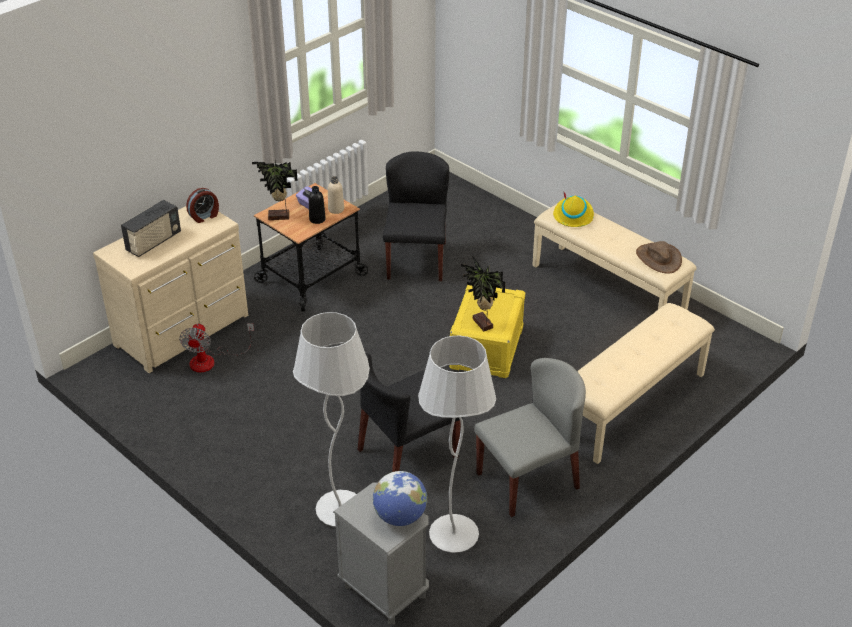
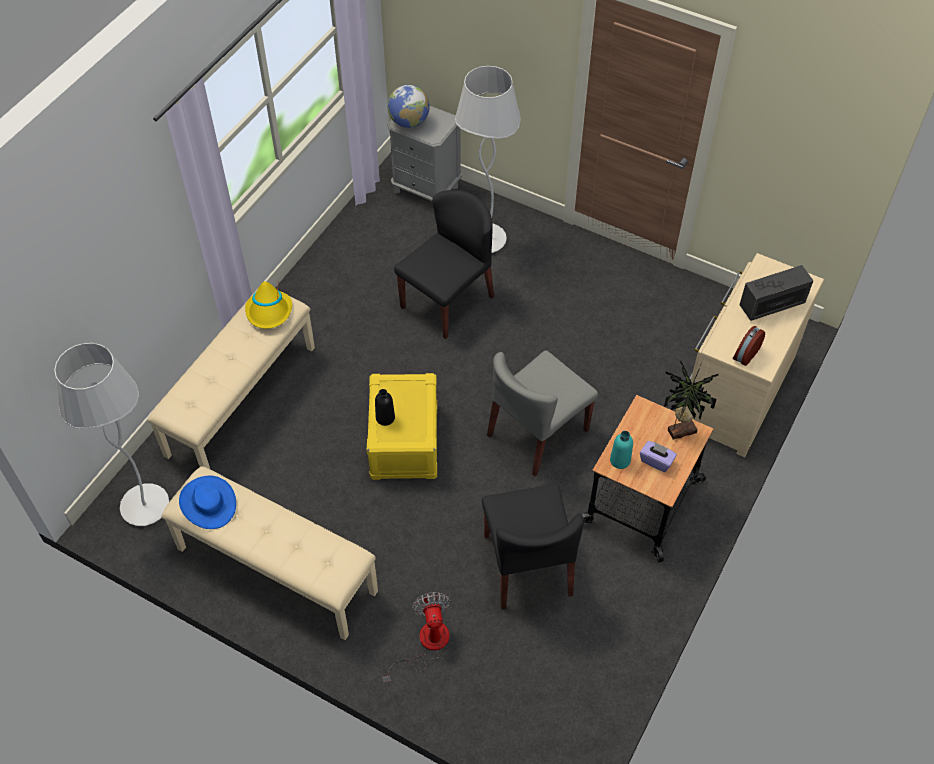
camera: 165 degrees right, 15 degrees up
(154, 242) = (771, 304): radio -> radio turned 45 degrees clockwise
(211, 360) = (683, 362): fan -> fan (426, 644)
(317, 219) = (634, 437): black bottle -> black bottle (385, 418)
(336, 209) = (620, 460): beige bottle -> turquoise bottle
(453, 535) = (385, 239): white floor lamp -> white floor lamp (145, 507)
(481, 324) = (404, 389): potted plant -> none
(528, 480) = (332, 299): grey chair -> grey chair (537, 433)
(573, 215) = (323, 562): yellow hat -> yellow hat (269, 312)
(658, 258) = (208, 503): brown hat -> blue hat

